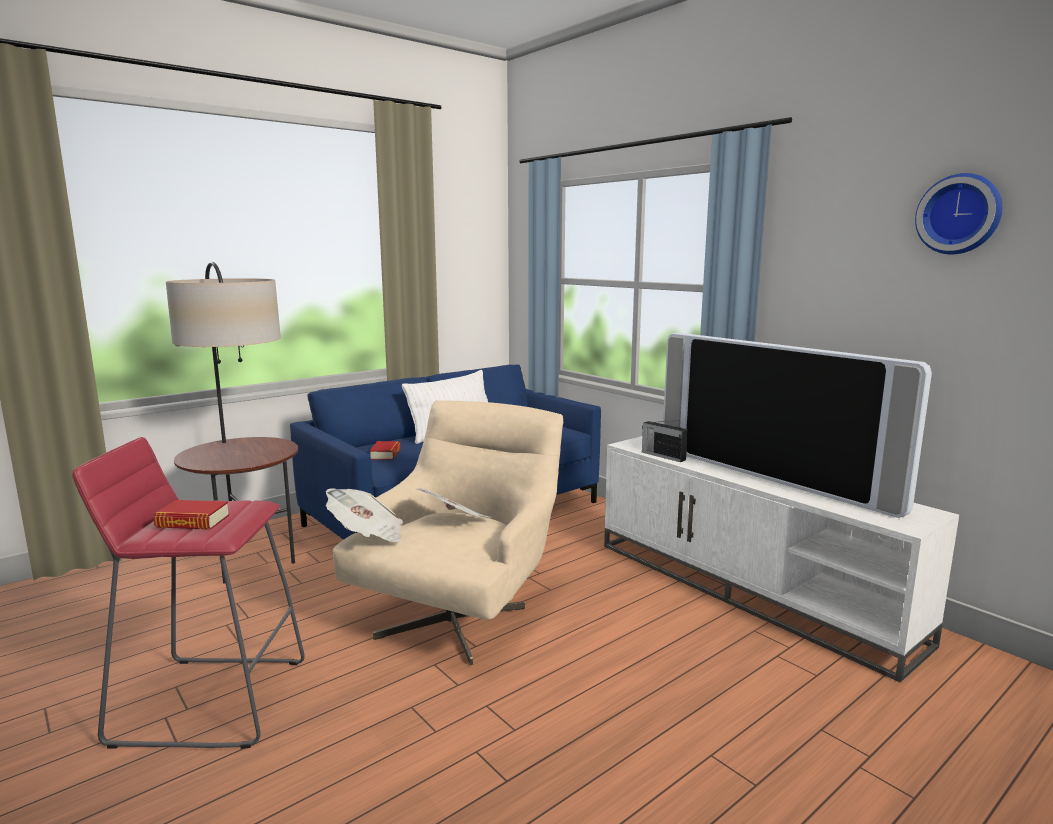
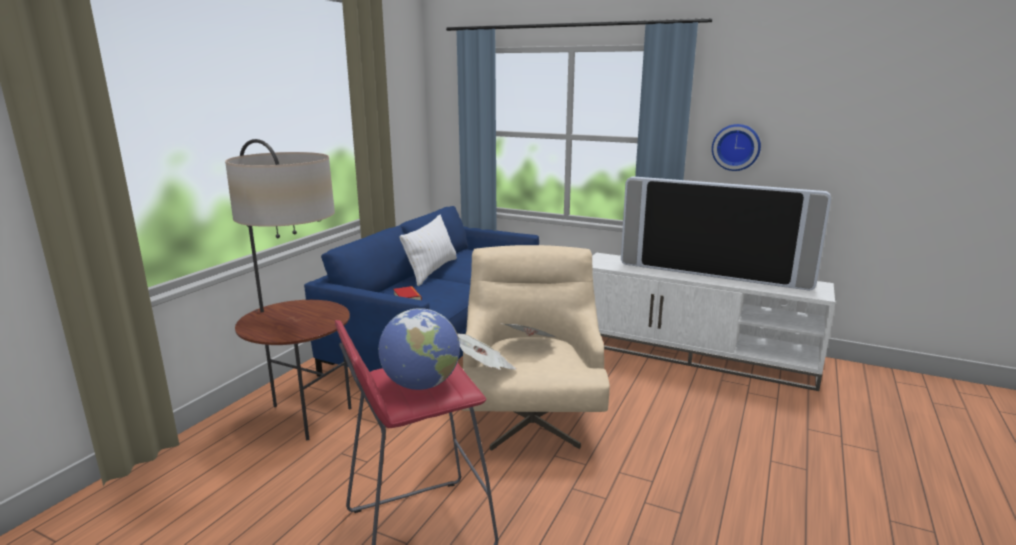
camera: 25 degrees left, 5 degrees up
(193, 521) = (421, 384): book -> globe
(662, 456) = (628, 269): radio -> none
(959, 214) = (825, 92): wall clock -> wall clock (736, 147)

